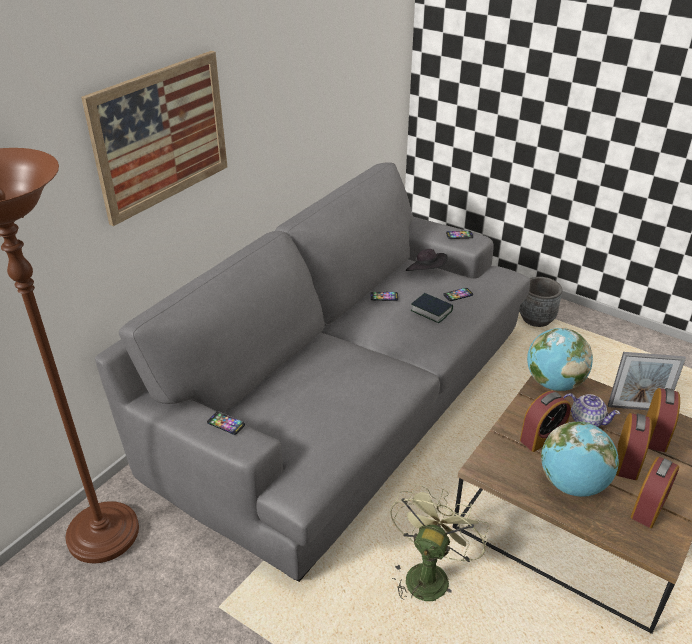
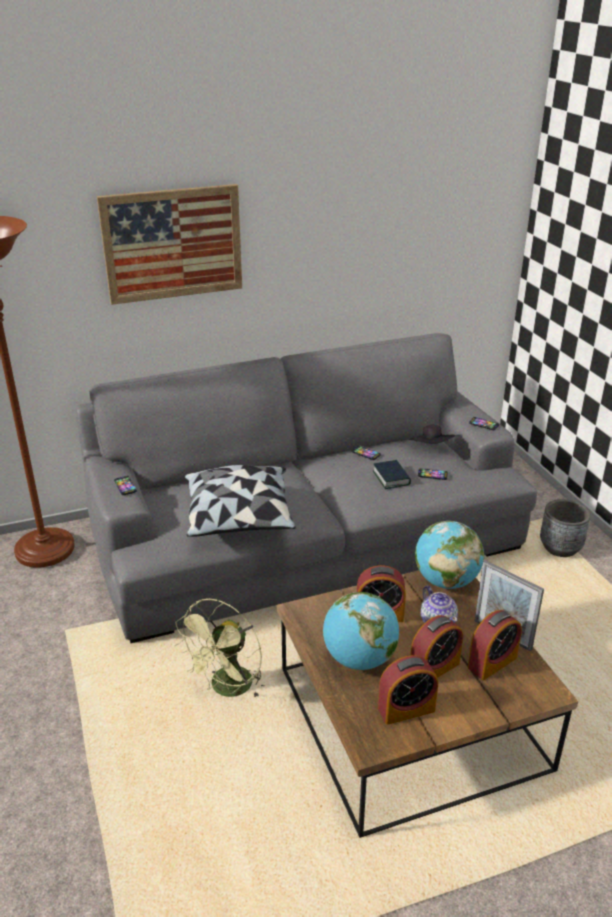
camera: 35 degrees right, 5 degrees down
(352, 404) = (239, 517): none -> pillow
(428, 573) = (227, 689): green fan -> green fan turned 150 degrees clockwise

